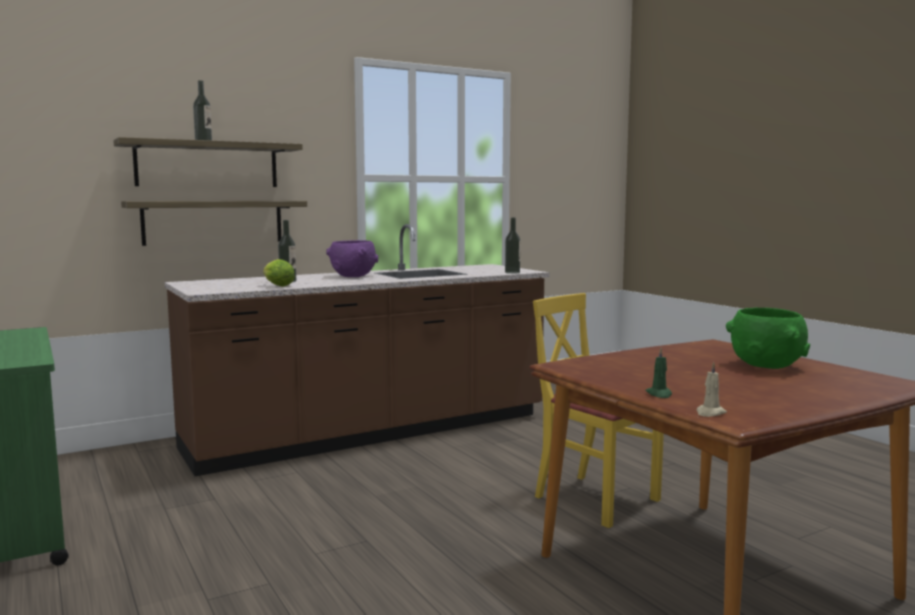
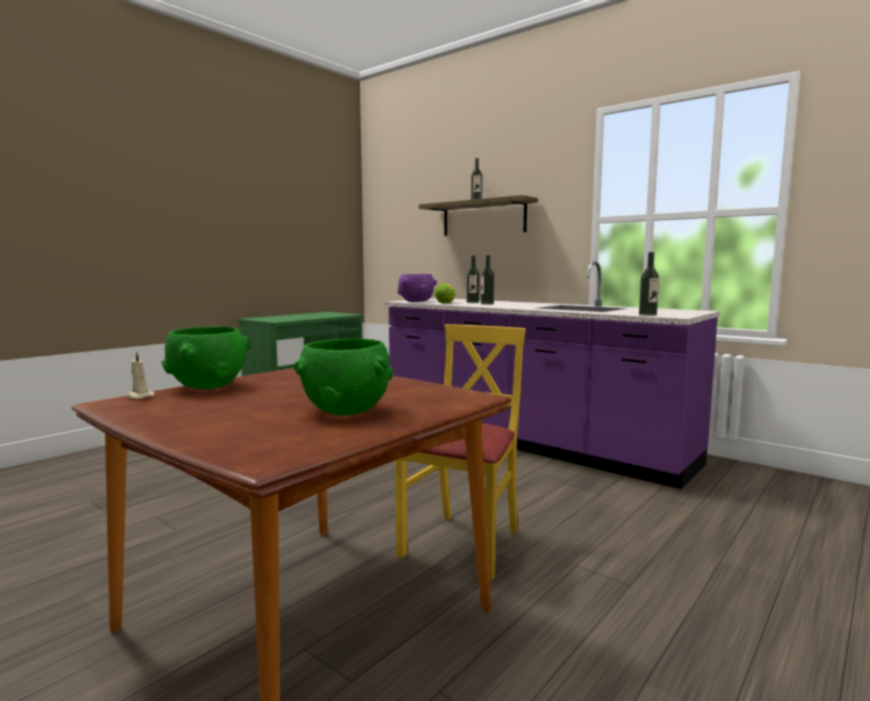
camera: 70 degrees right, 0 degrees up
(213, 222) = (484, 259): shelf -> none
(321, 280) = (487, 304): none -> bottle
(353, 276) = (526, 304): purple bowl -> purple bowl (416, 301)
(371, 432) = (529, 442): brown counter -> purple counter
(659, 394) = (207, 386): green candle -> green bowl

